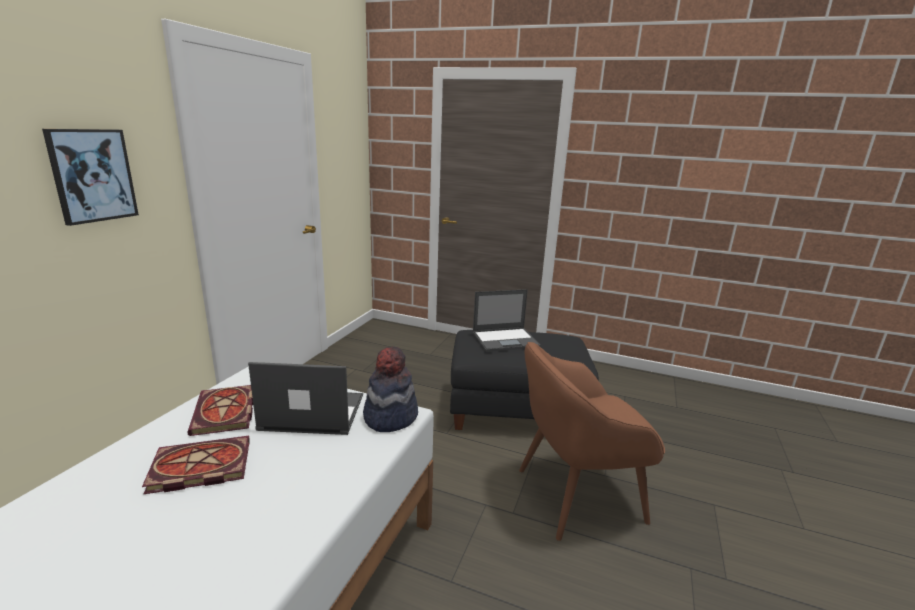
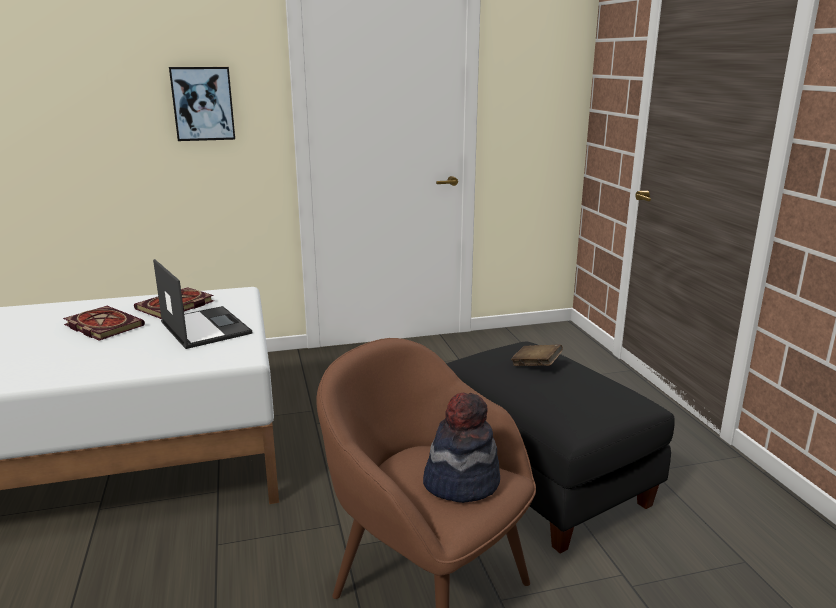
camera: 55 degrees right, 0 degrees up
(390, 416) = (231, 353): hat -> hat (461, 482)
(506, 340) = (536, 366): laptop -> brown book

